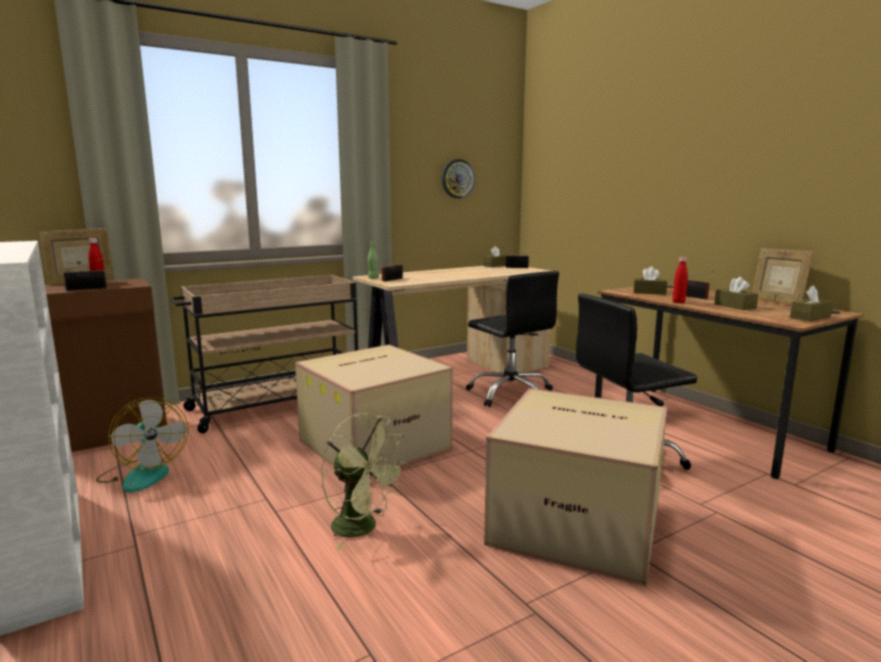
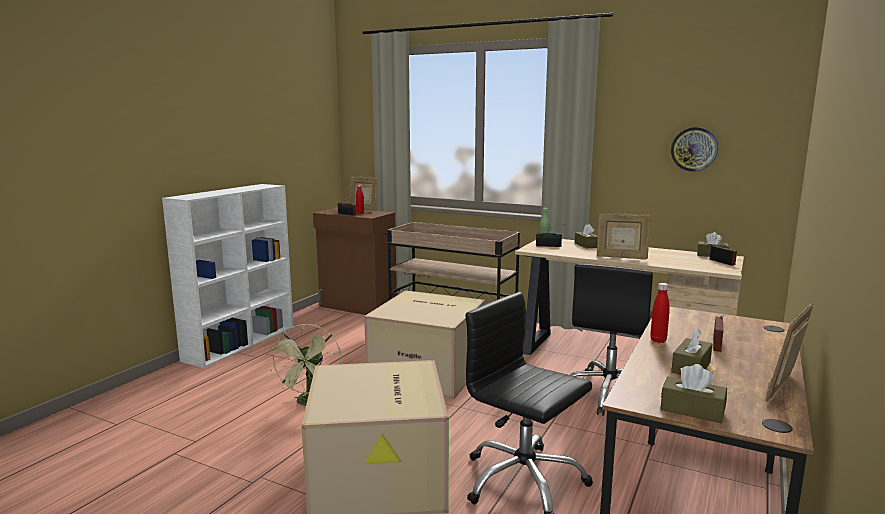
camera: 60 degrees right, 0 degrees up
(143, 474) = (324, 331): fan -> none
(467, 276) = (621, 257): none -> picture frame
(649, 292) = (698, 324): brown tissue box -> brown tissue box (586, 245)

